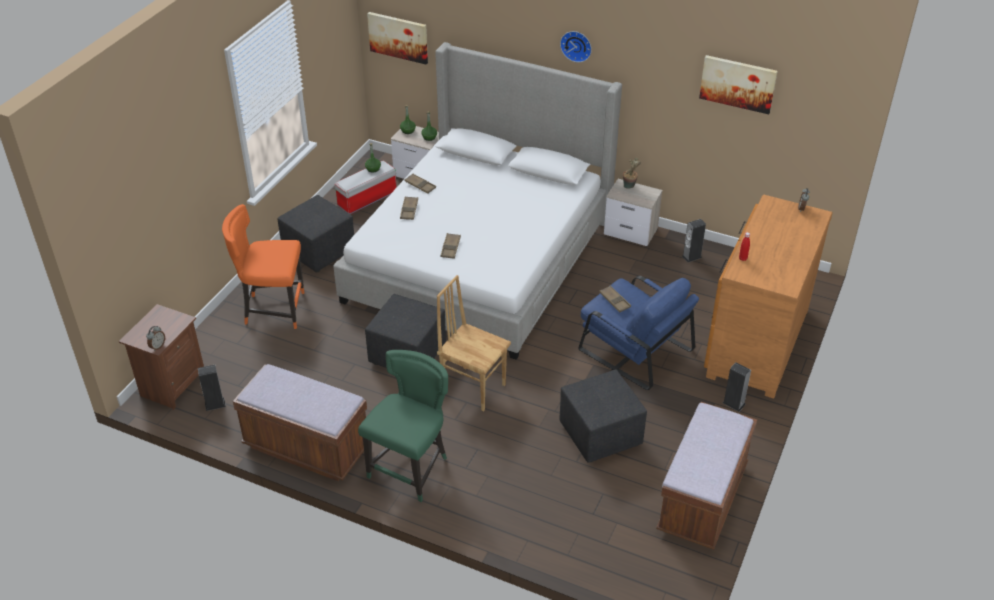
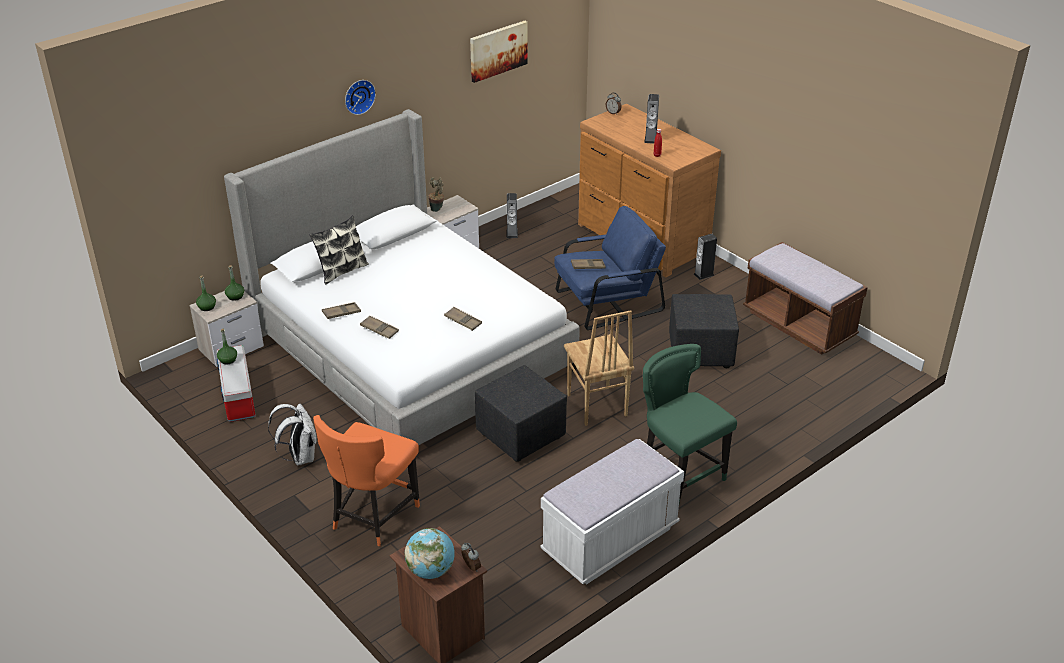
camera: 65 degrees left, 5 degrees down
(147, 328) = (431, 570): none -> globe
(215, 404) = (498, 600): speaker -> speaker (650, 139)
(307, 447) = (610, 540): brown bench -> white bench
(319, 251) = (299, 457): black ottoman -> white backpack
(398, 37) = (162, 204): picture -> none
(474, 388) = (596, 406): brown chair -> brown chair turned 75 degrees counterclockwise
(476, 166) = (341, 271): none -> pillow

